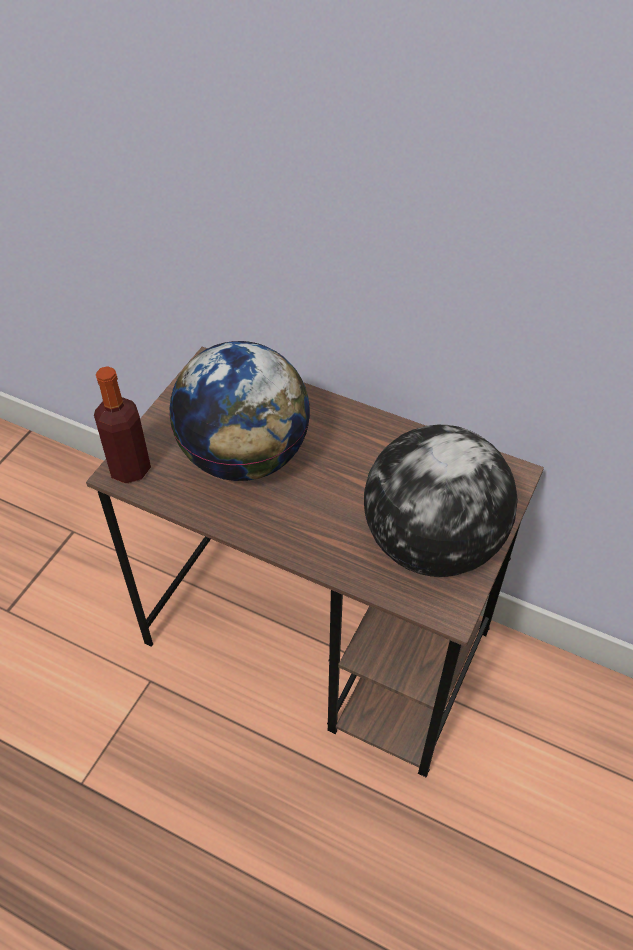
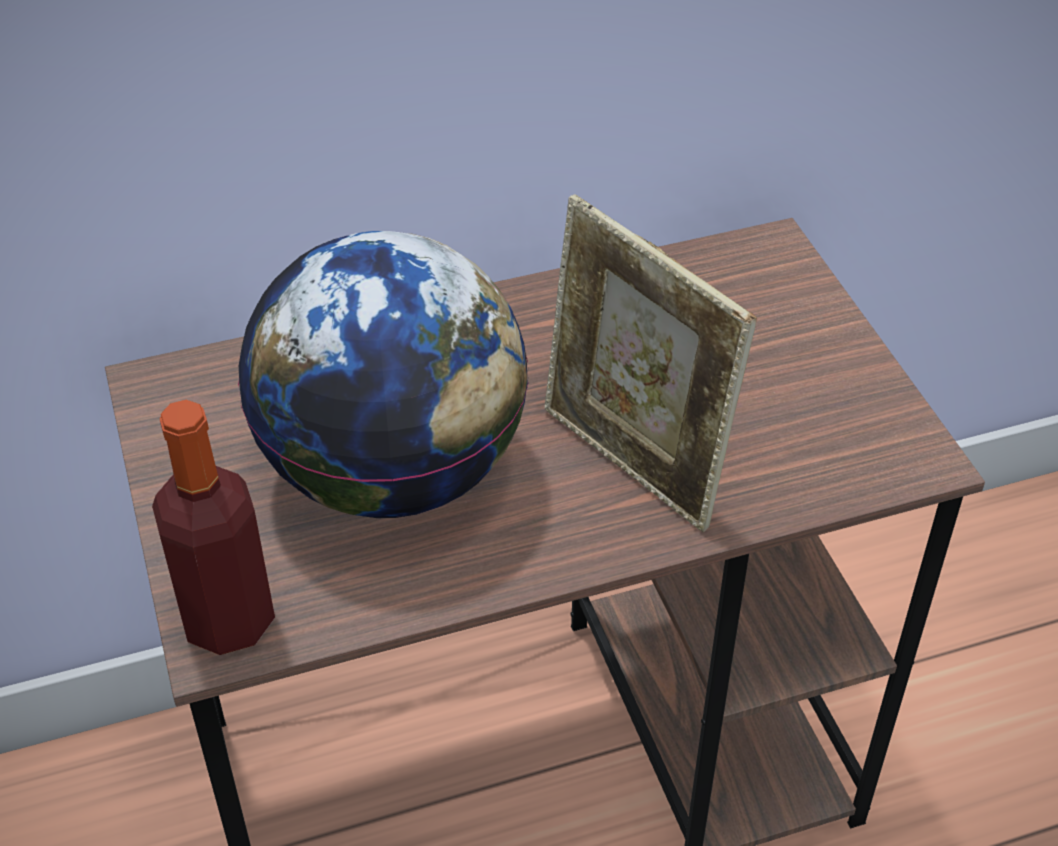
camera: 45 degrees left, 5 degrees down
(332, 520) = (633, 464): none -> picture frame
(432, 543) = (792, 397): globe -> none

